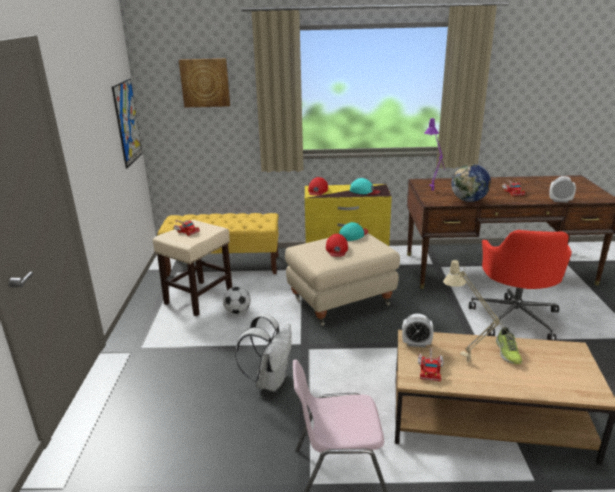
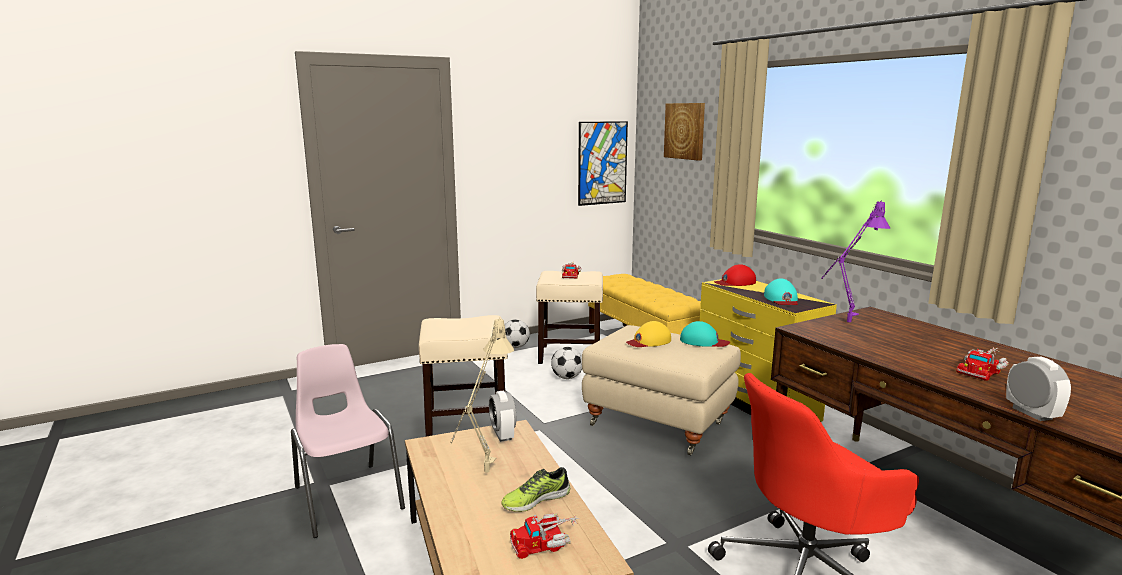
camera: 60 degrees right, 10 degrees down
(147, 317) = (515, 347): none -> football
(270, 380) = (467, 425): white backpack -> beige stool
(337, 249) = (649, 341): red cap -> yellow cap
(430, 368) = (455, 451): toy truck -> toy truck (545, 542)
(469, 200) = (860, 347): globe -> none

